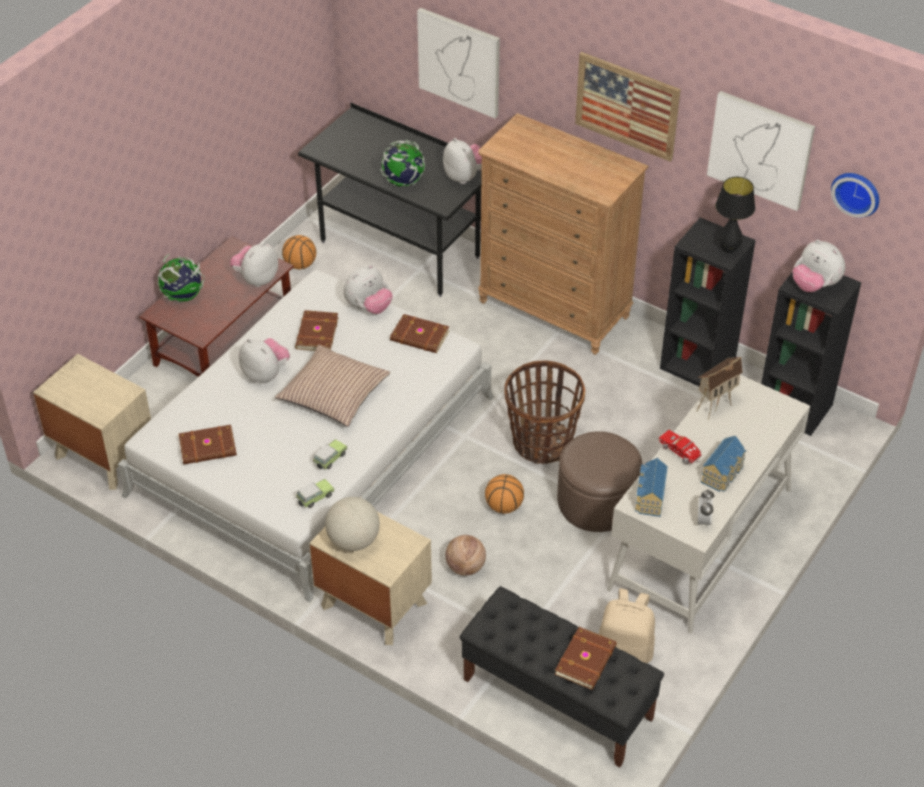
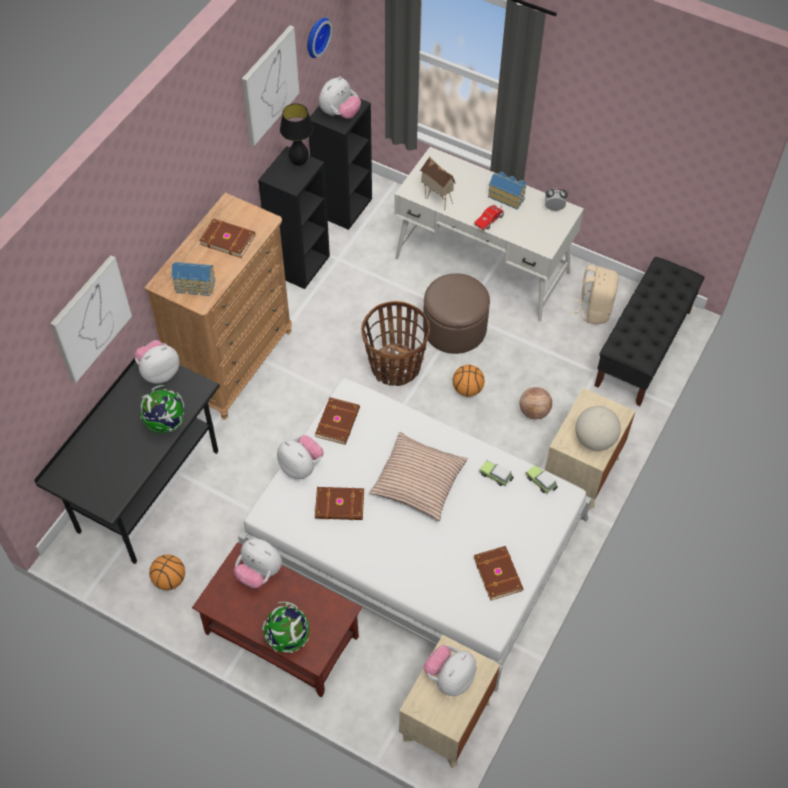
camera: 95 degrees left, 10 degrees up
(265, 374) = (397, 541): plush toy -> plush toy (449, 678)
(586, 660) = (659, 296): brown book -> brown book (227, 239)
(627, 106) = (197, 174): picture -> none
(648, 498) = (538, 239): toy house -> toy house (195, 286)

